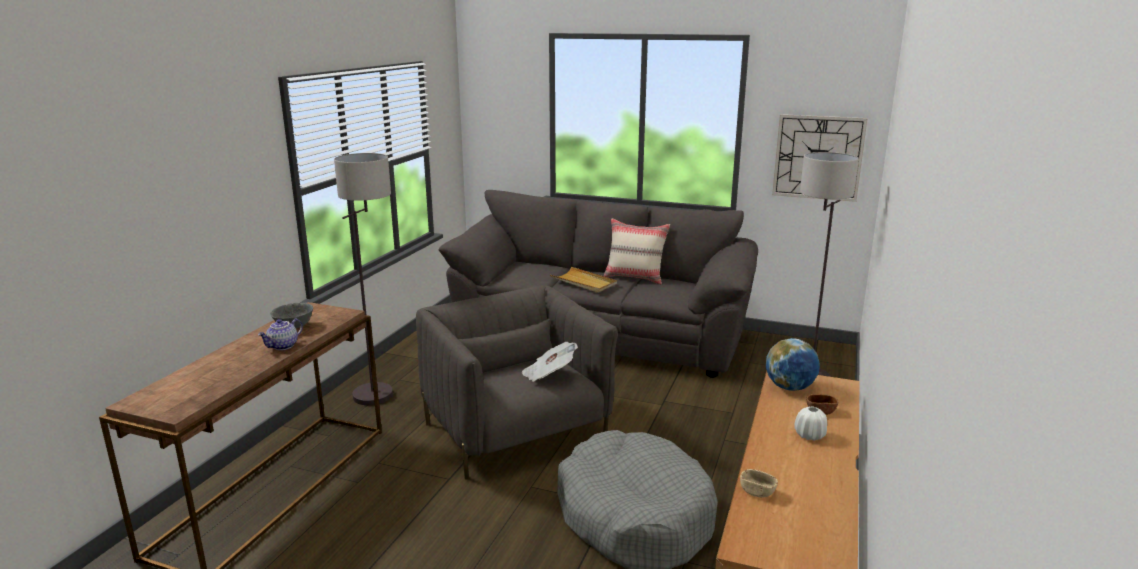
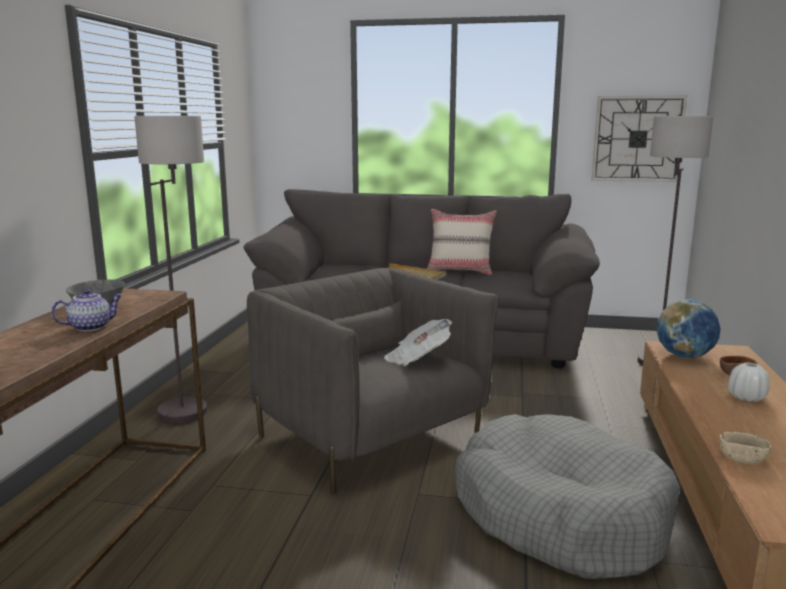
camera: 10 degrees left, 5 degrees down
(283, 346) = (90, 327): teapot -> teapot turned 150 degrees counterclockwise

